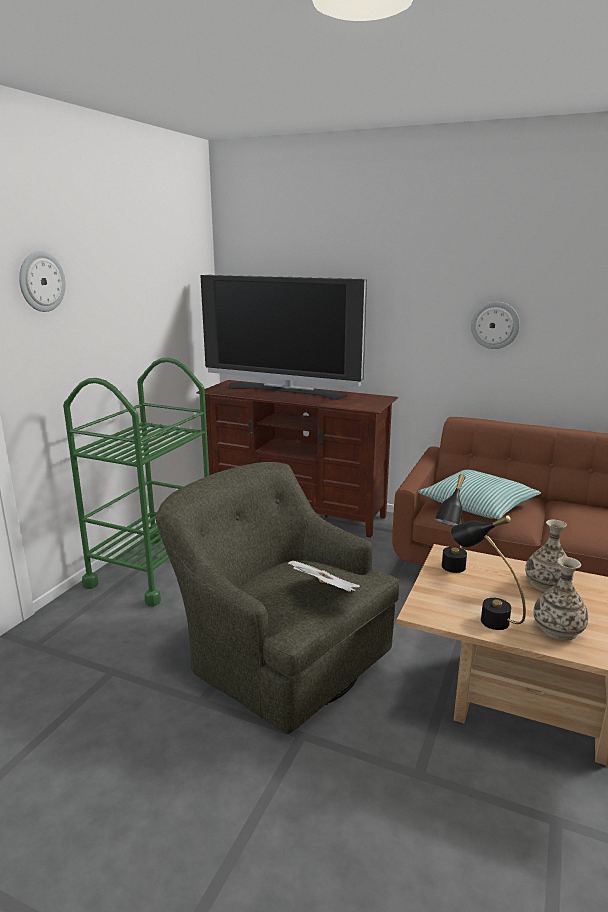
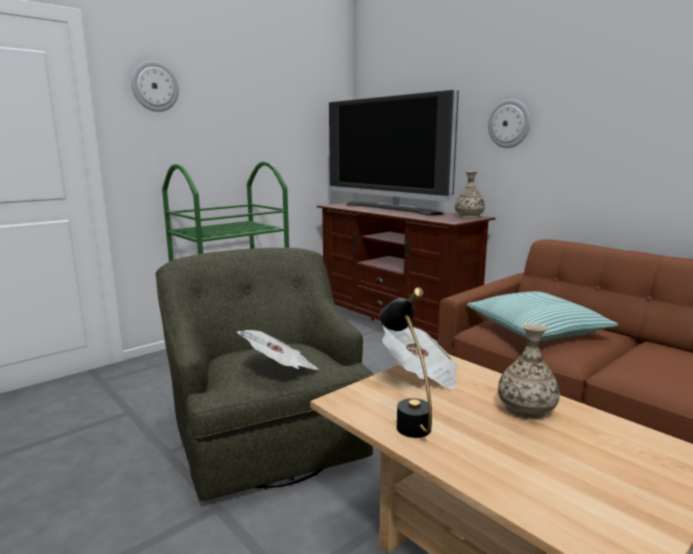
camera: 25 degrees right, 5 degrees down
(450, 572) = (421, 374): black table lamp -> newspaper
(495, 325) = (600, 135): wall clock -> wall clock (509, 123)
(558, 629) = (485, 455): vase -> vase (469, 216)

